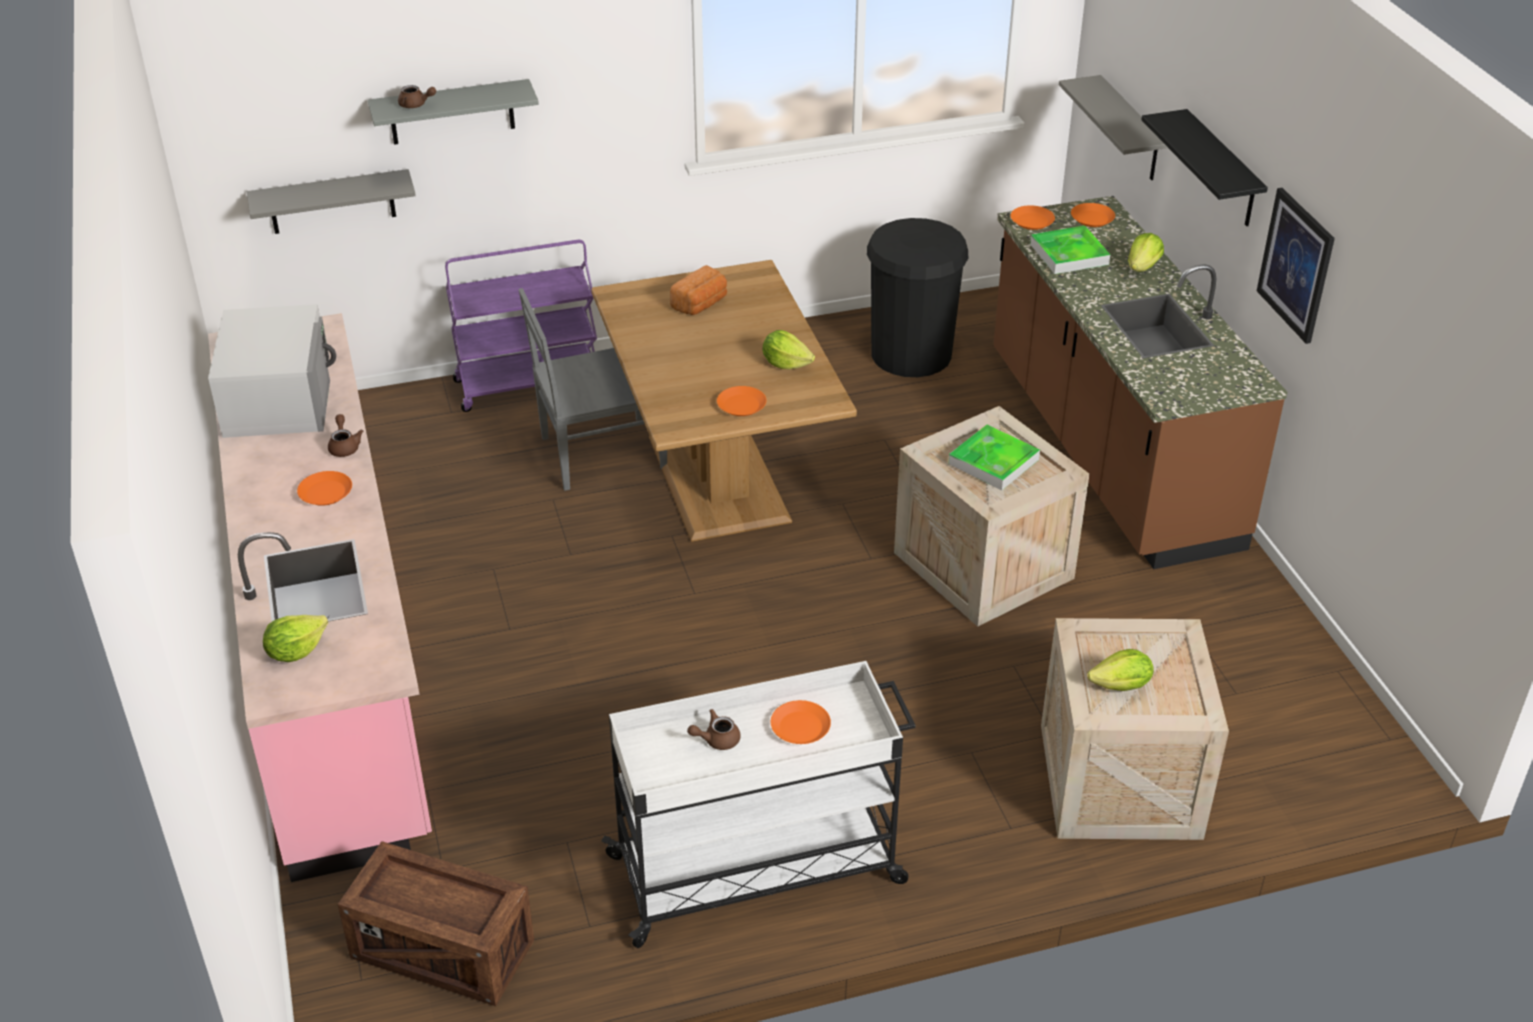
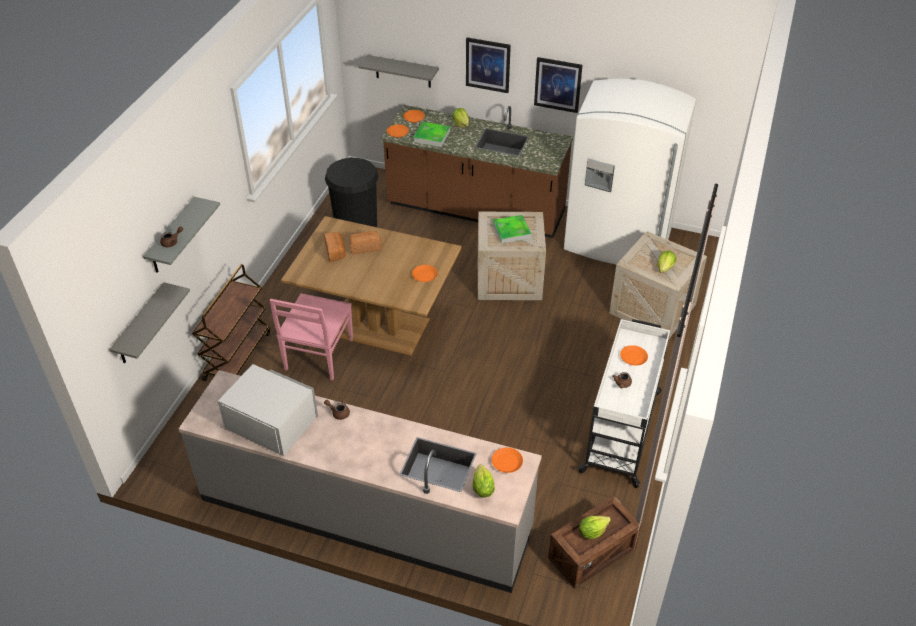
camera: 55 degrees left, 5 degrees up
(325, 493) = (370, 433): orange plate -> orange plate (506, 462)
(333, 648) = (365, 514): pink counter -> grey counter
(528, 384) = (237, 355): purple cart -> brown cart
(599, 453) = (318, 356): grey chair -> pink chair
(742, 324) = (365, 247): none -> bread
(786, 364) = (408, 249): lettuce -> lettuce (592, 532)
(1222, 170) = (488, 65): black shelf -> picture
(1246, 654) = (617, 242): none -> white fridge

